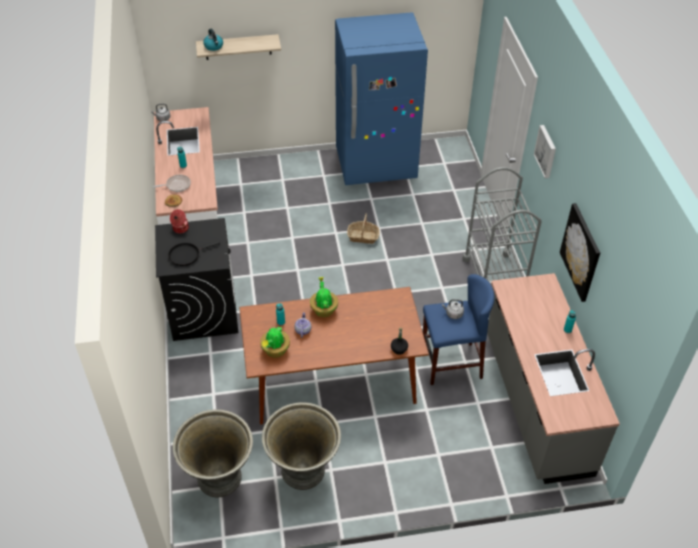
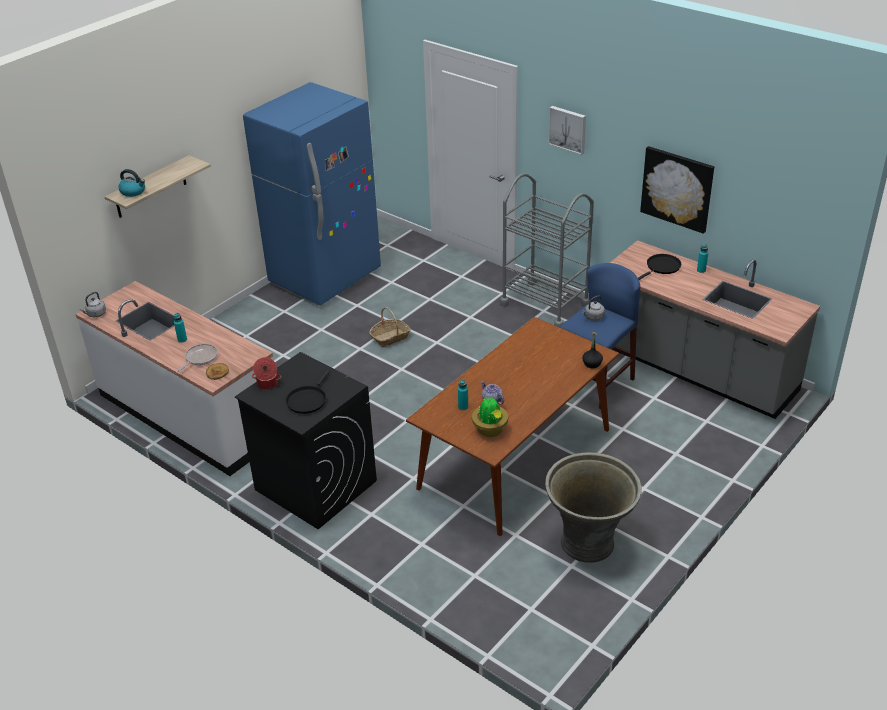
camera: 40 degrees left, 10 degrees down
(219, 479) = (524, 604): grey planter -> none
(323, 309) = (487, 375): potted plant -> none
(541, 308) = (662, 267): none -> black frying pan

